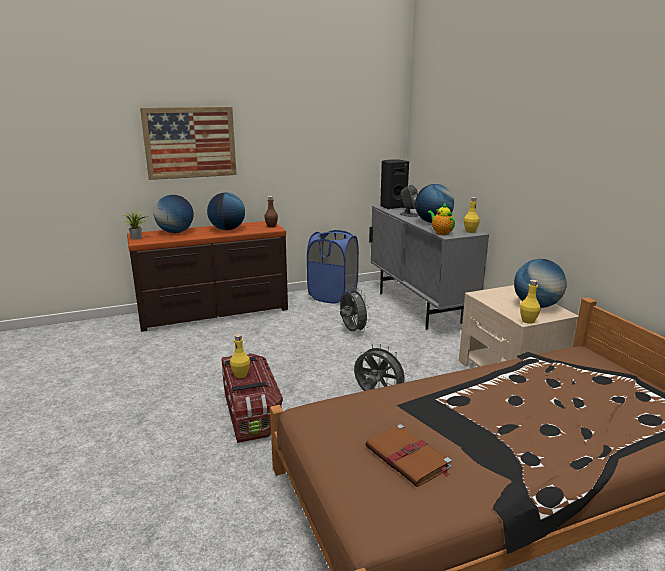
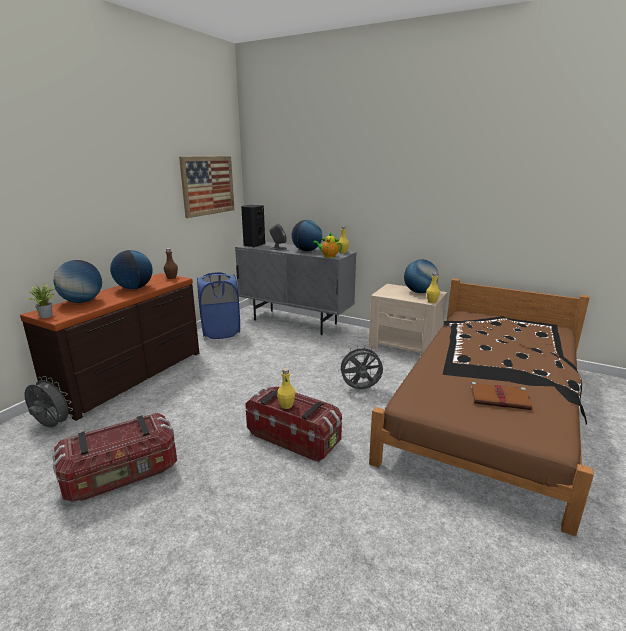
camera: 40 degrees left, 0 degrees up
(112, 382) = (122, 475): none -> storage box
(190, 142) = (75, 200): picture -> picture (208, 185)
(352, 331) = (275, 352): grey fan -> grey fan (51, 426)

